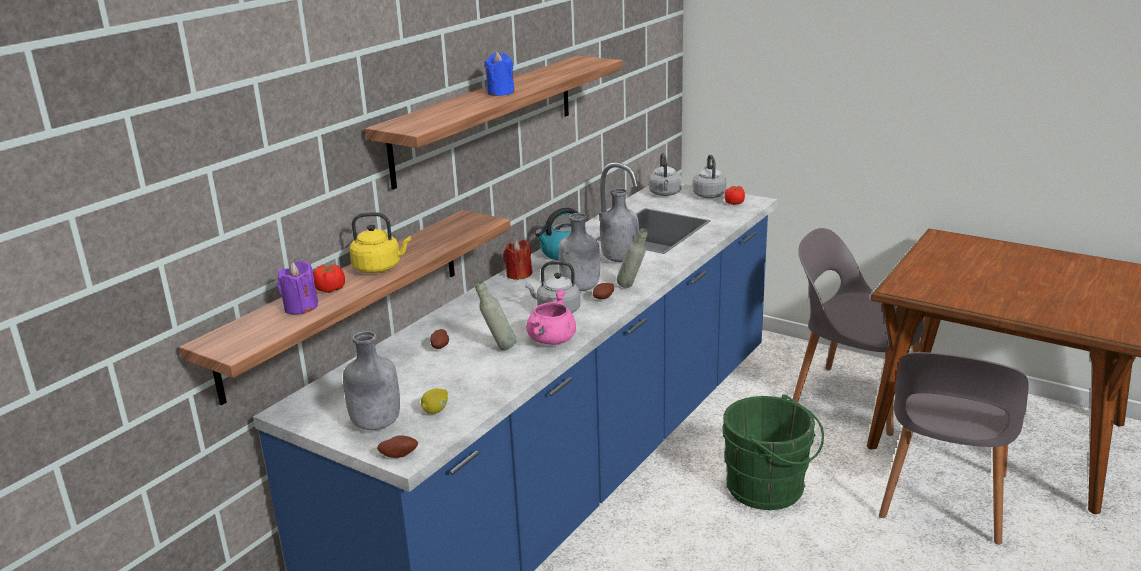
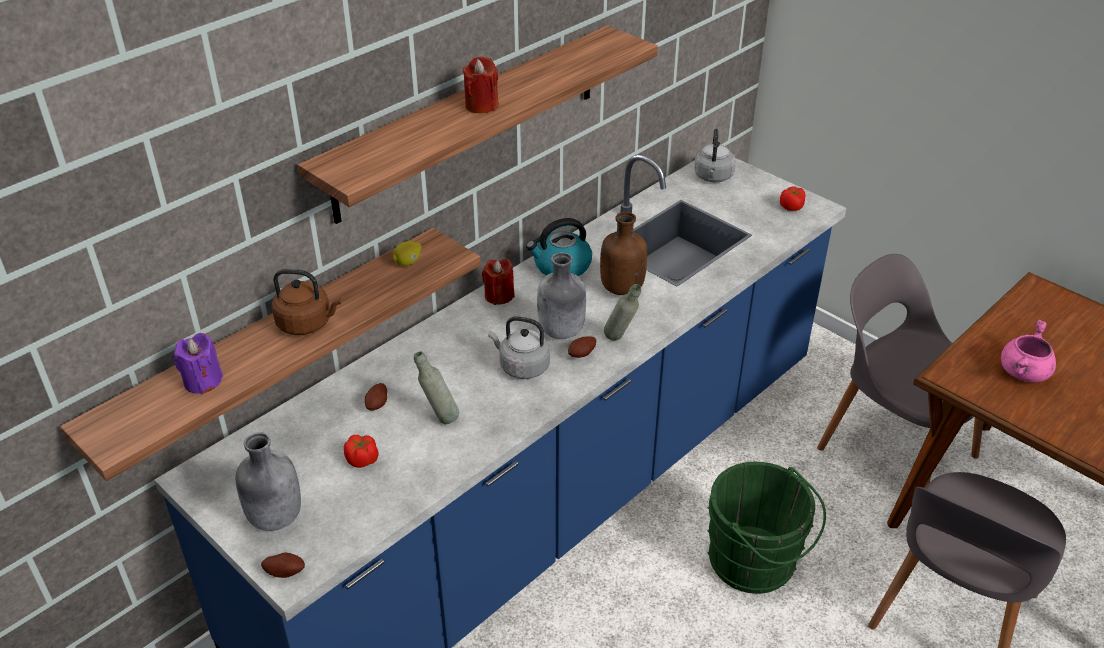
camera: 10 degrees right, 15 degrees up
(330, 289) = (243, 353): tomato -> tomato (362, 460)
(380, 268) = (307, 323): yellow kettle -> brown kettle
(436, 410) = (343, 509): lemon -> lemon (408, 263)
(500, 92) = (481, 105): blue candle -> red candle
(552, 340) = (502, 416): pink cooking pot -> pink cooking pot (1024, 373)
(619, 259) = (621, 288): grey bottle -> brown bottle
(708, 195) = (765, 187): grey kettle -> none

